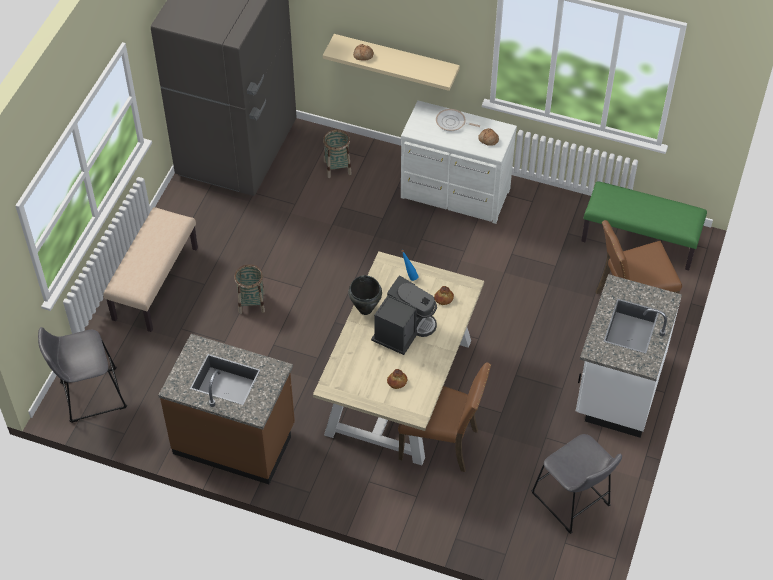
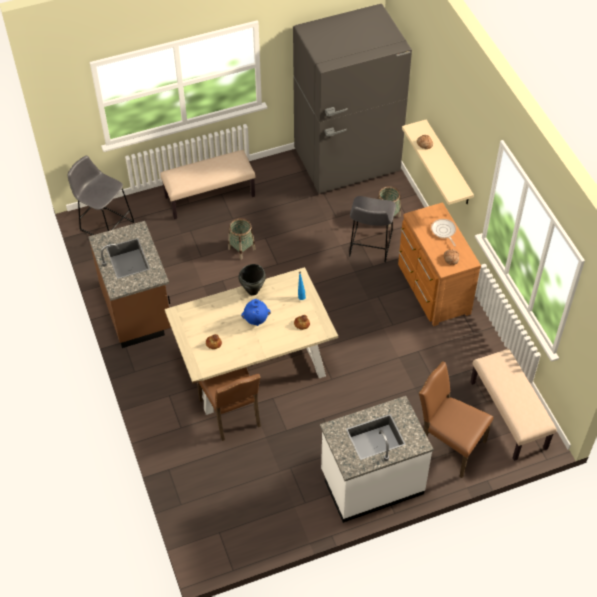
camera: 50 degrees right, 0 degrees up
(403, 329) = (256, 320): coffee machine -> blue vase
(455, 195) = (432, 289): white dresser -> brown dresser
(573, 502) = (254, 516): grey stool -> grey stool (369, 246)
(640, 240) = (509, 415): green bench -> beige bench

